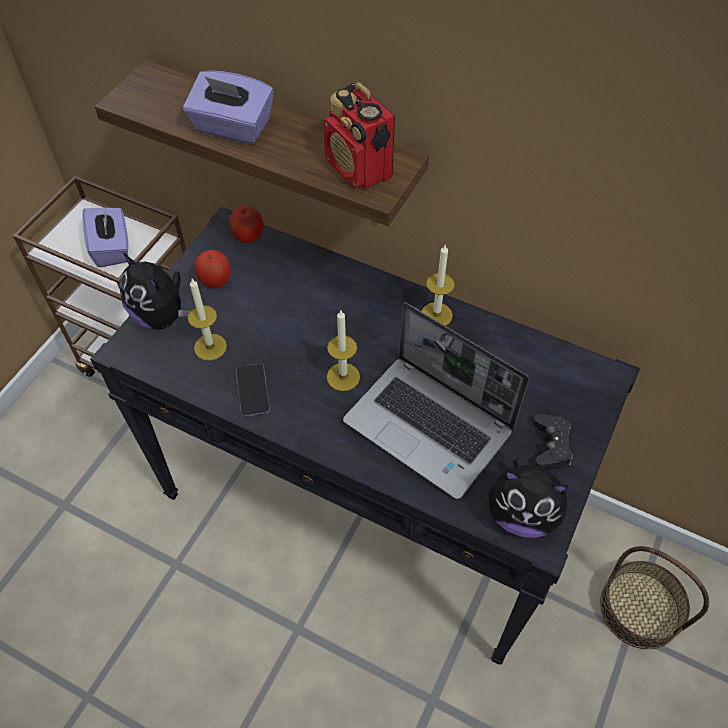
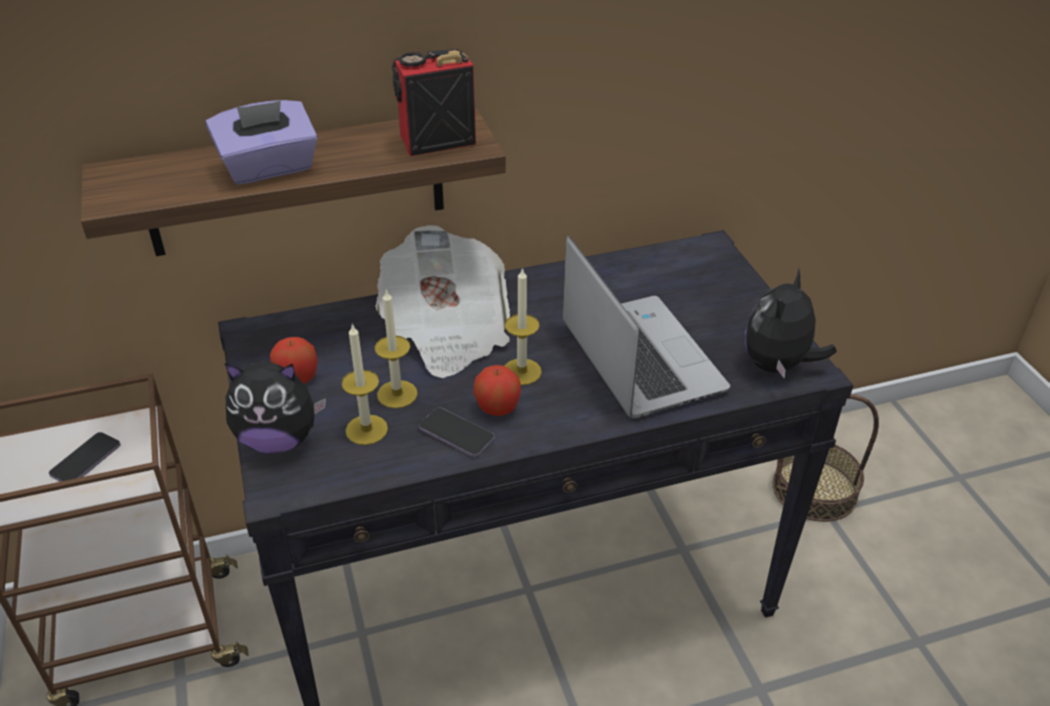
camera: 45 degrees left, 15 degrees down
(112, 248) = (86, 460): purple tissue box -> phone
(248, 236) = (283, 327): apple -> apple (497, 408)
(335, 309) = (446, 331): none -> newspaper
(359, 169) = (435, 141): radio -> radio turned 150 degrees clockwise
(430, 426) = (638, 357): laptop -> laptop turned 105 degrees counterclockwise
(436, 315) = (536, 284): candle -> candle (397, 394)
(522, 514) = (778, 365): plush toy -> plush toy turned 150 degrees clockwise
(551, 445) = (736, 311): black game controller -> none

